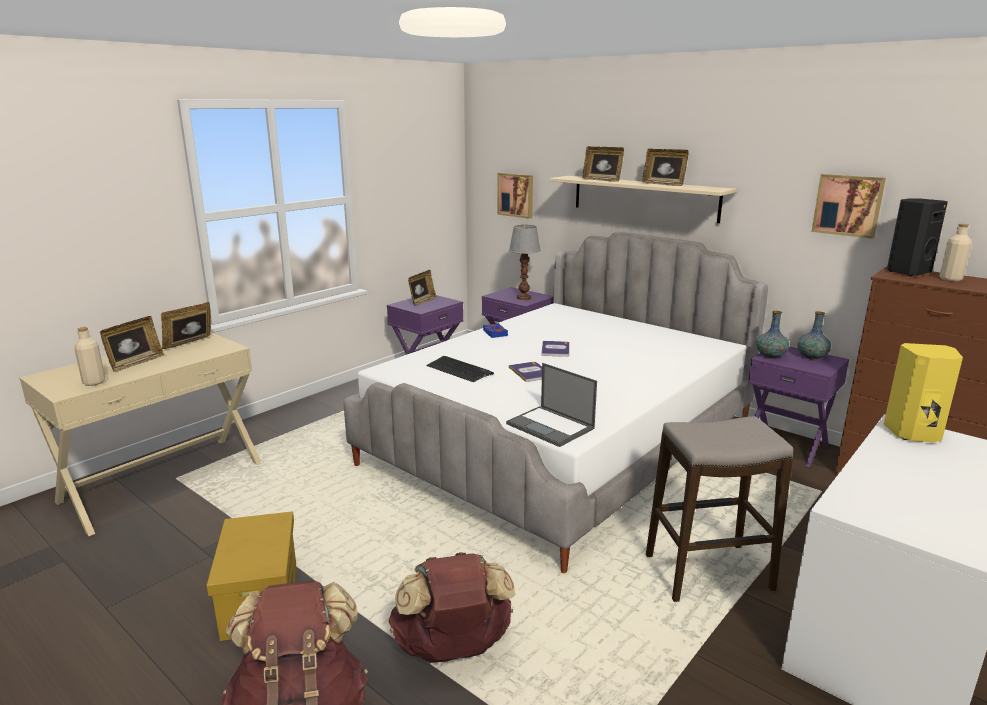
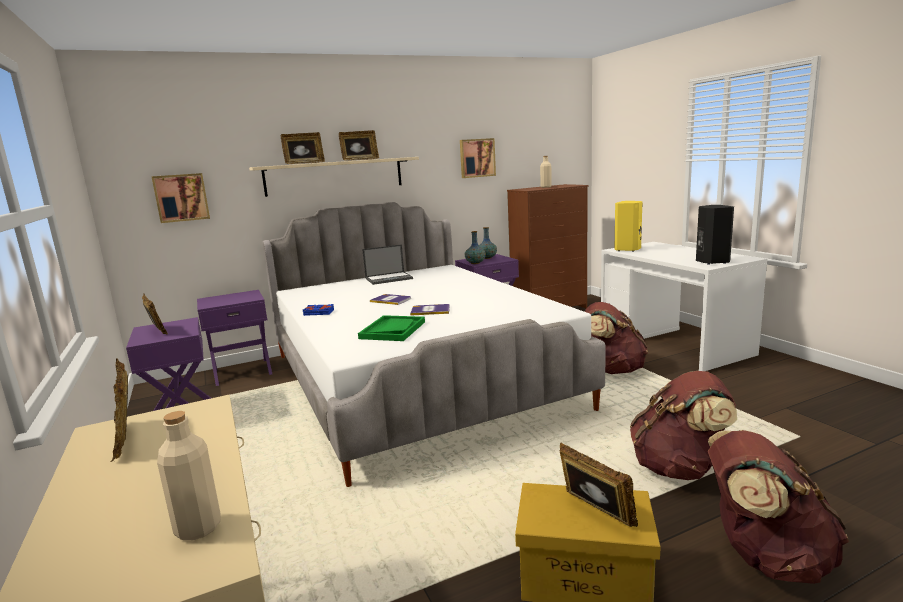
camera: 65 degrees left, 5 degrees down
(135, 363) = (148, 487): picture frame -> picture frame (595, 513)
(459, 370) = (392, 330): keyboard -> green tray
(524, 298) = (241, 297): table lamp -> none
(551, 426) = (542, 314): laptop -> laptop (389, 278)
(707, 572) = (612, 369): stool -> brown backpack
(907, 272) = (525, 188): black speaker -> black speaker (711, 262)

